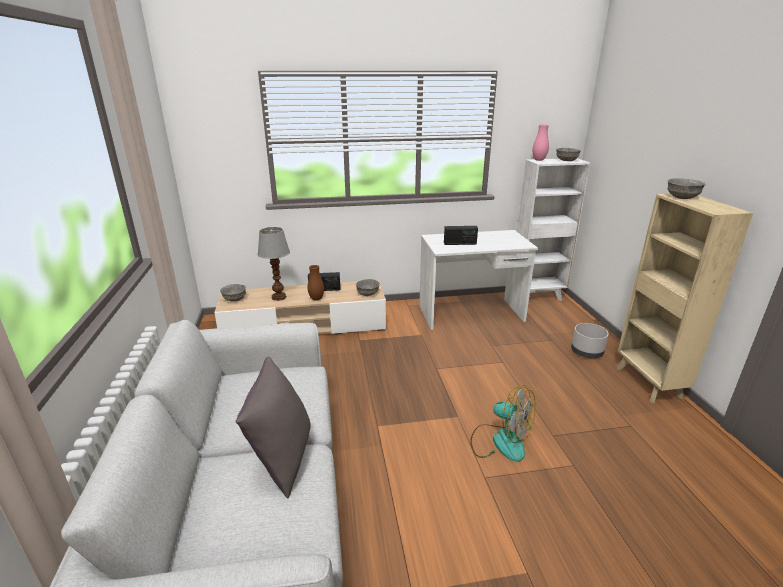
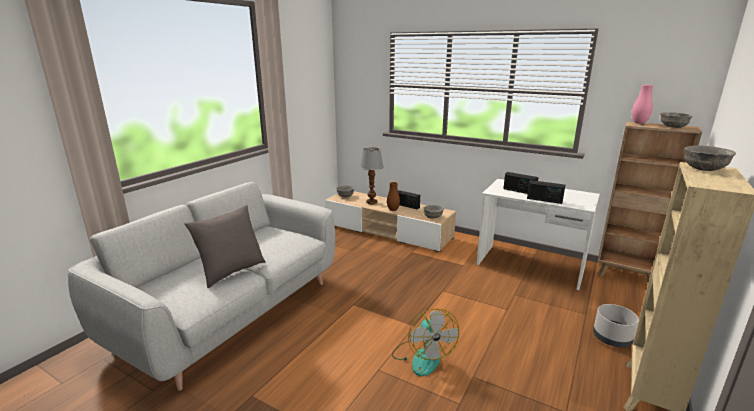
camera: 40 degrees right, 5 degrees down
(491, 247) = (544, 200): none -> radio
(537, 296) = (626, 276): white bookcase -> brown bookcase

